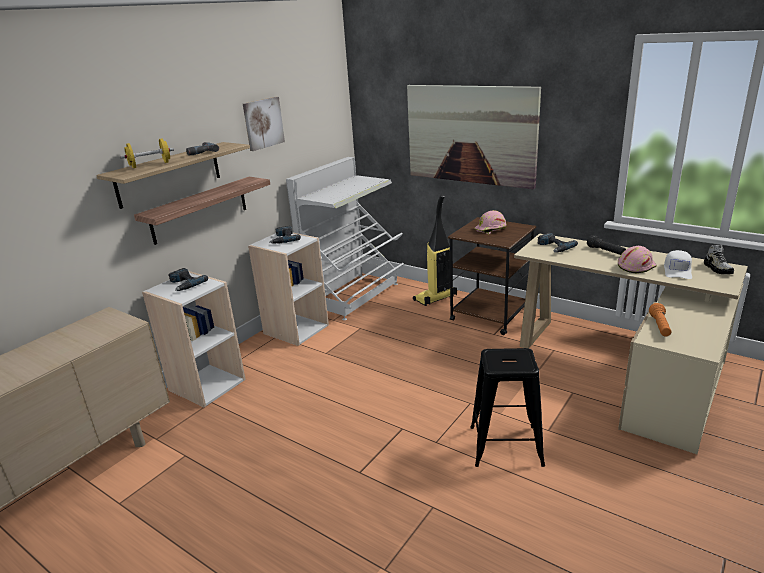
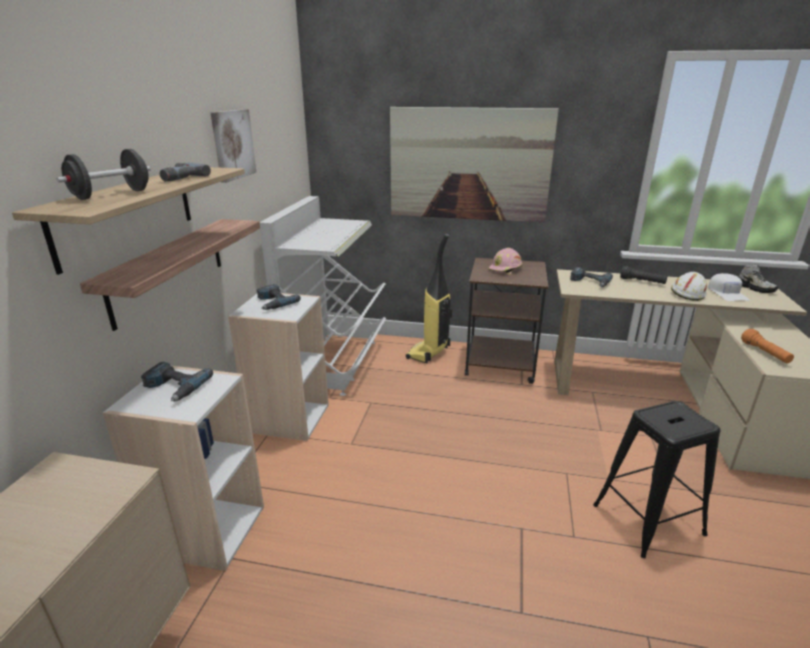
camera: 25 degrees left, 0 degrees up
(150, 165) = (111, 195): yellow dumbbell -> black dumbbell
(635, 266) = (687, 293): pink hard hat -> white hard hat

